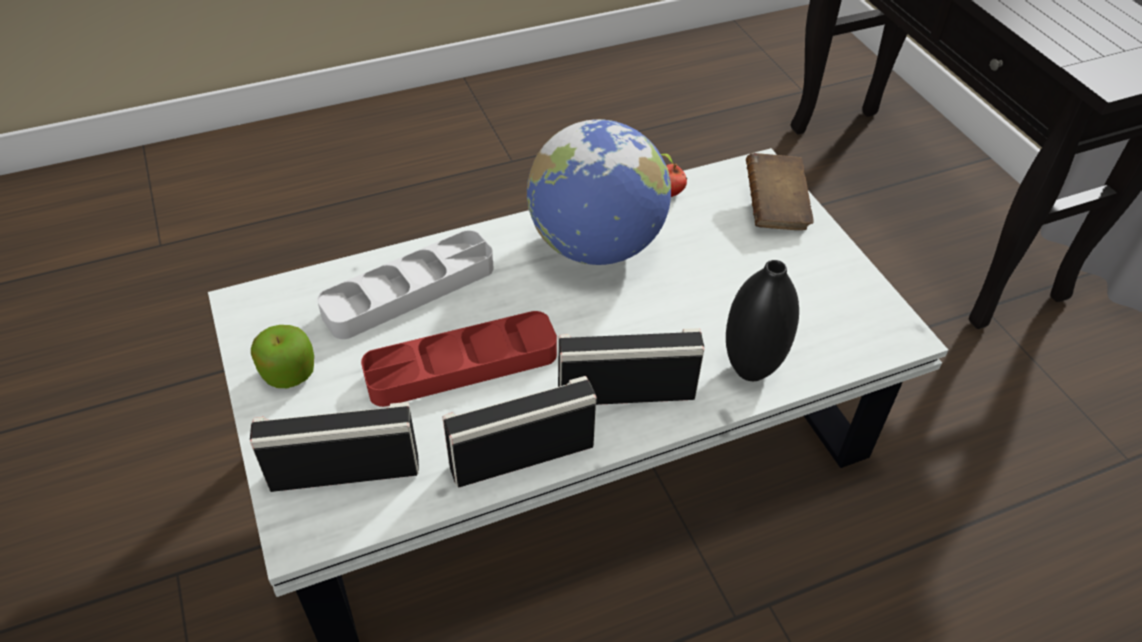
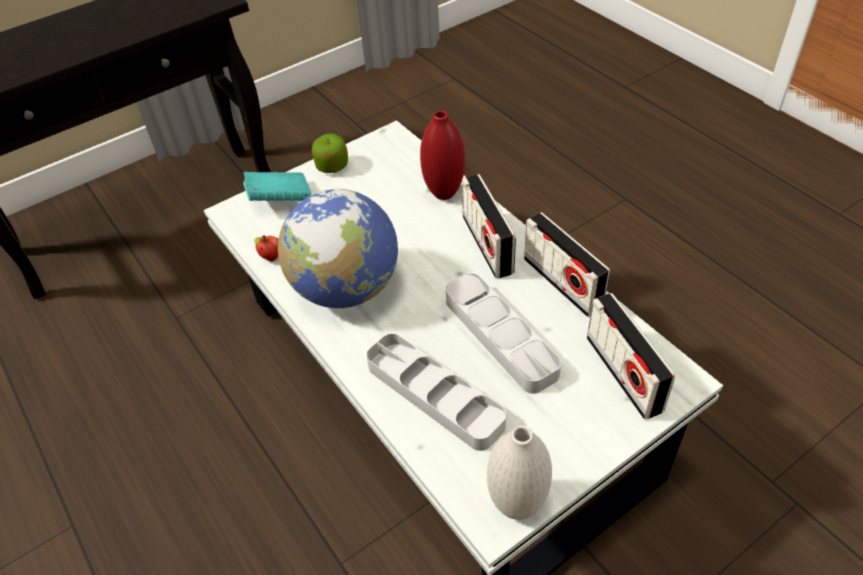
camera: 100 degrees left, 0 degrees up
(248, 324) = (516, 505): none -> white vase
(288, 372) = (554, 448): apple -> apple (332, 166)
(462, 365) = (500, 336): red tray -> grey tray
(750, 369) = (444, 193): black vase -> red vase
(774, 208) = (280, 199): brown book -> turquoise book

